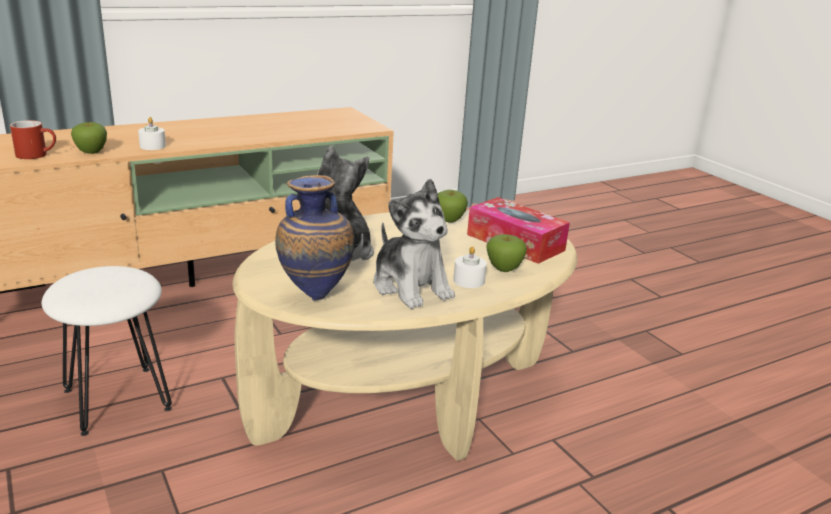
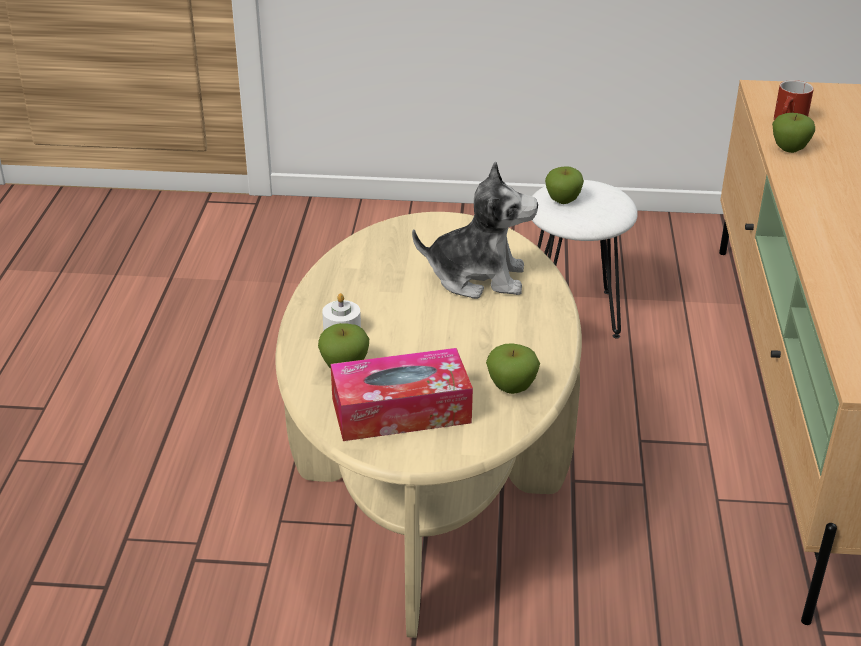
camera: 125 degrees right, 10 degrees up
(111, 291) = (563, 200): none -> apple
(152, 146) = (803, 184): white candle -> none
(315, 295) = (397, 239): vase -> none
(411, 286) = (364, 292): plush toy -> none

